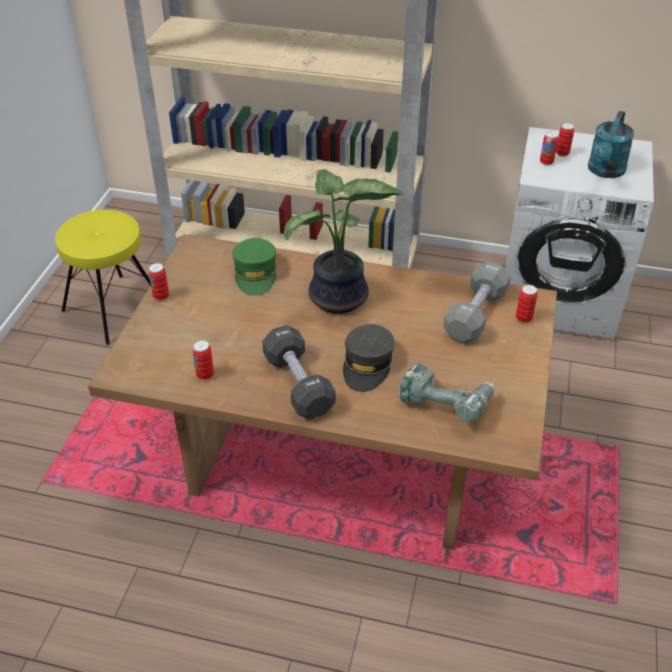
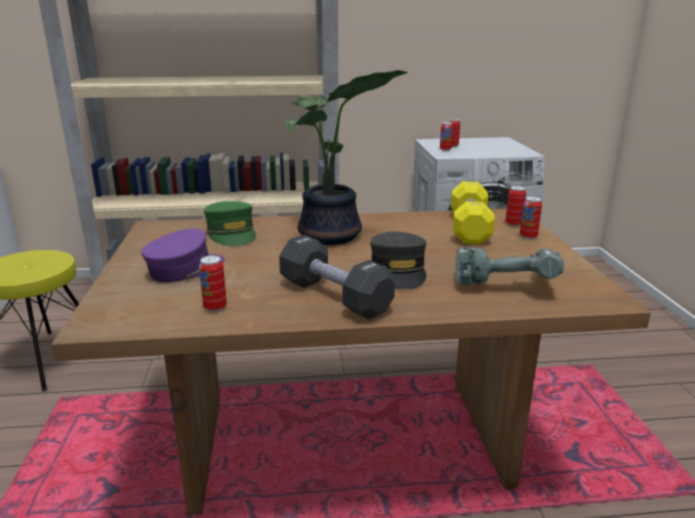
camera: 20 degrees left, 20 degrees down
(161, 296) = (129, 260): can -> can (528, 237)
(200, 319) = (185, 269): none -> purple cap
(475, 315) = (469, 228): grey dumbbell -> yellow dumbbell
(604, 171) = (493, 149): turquoise watering can -> none

